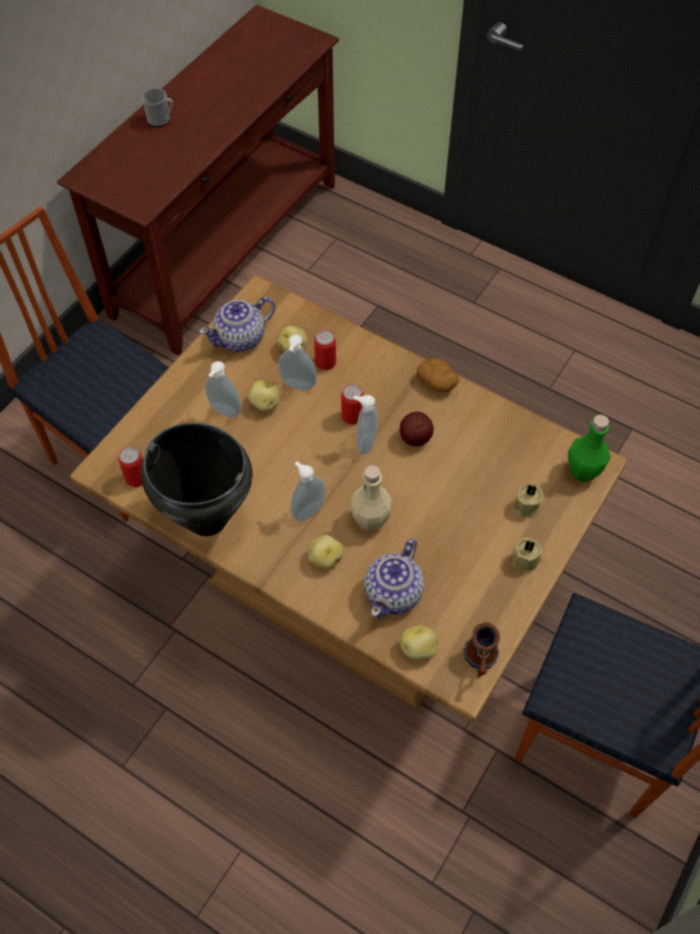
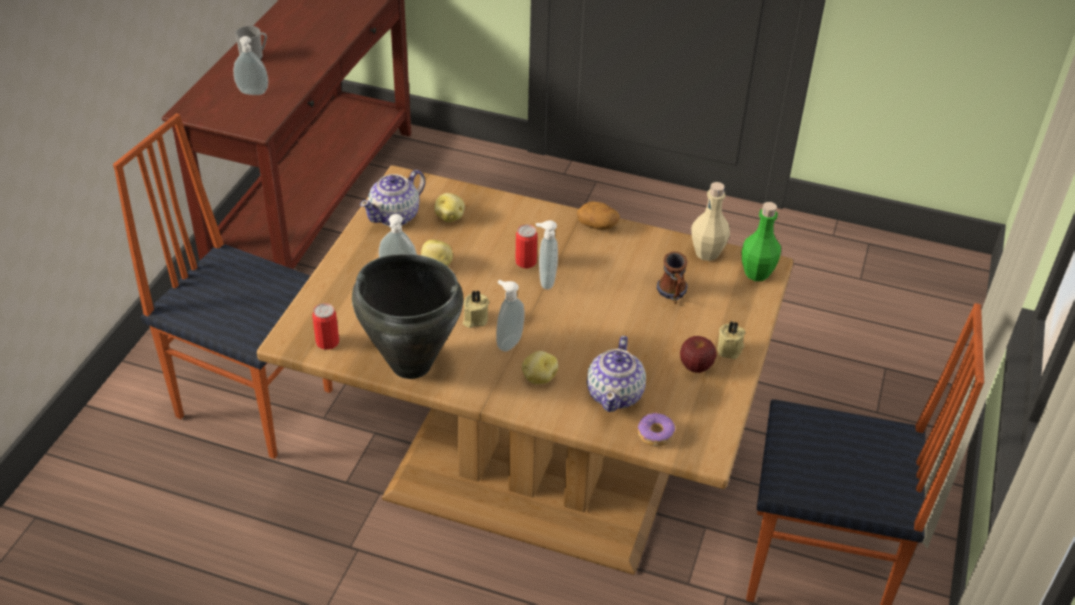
camera: 15 degrees left, 15 degrees down
(297, 386) = (464, 246): soap dispenser -> soap dispenser (252, 93)
(325, 362) = (485, 223): can -> none
(370, 520) = (572, 341): beige bottle -> beige bottle (707, 253)
(415, 438) = (592, 270): apple -> apple (695, 366)
(419, 649) = (655, 434): potato -> donut
(480, 662) = (716, 435): mug -> mug (673, 295)
(525, 506) = (714, 308): beige candle -> beige candle (474, 319)

